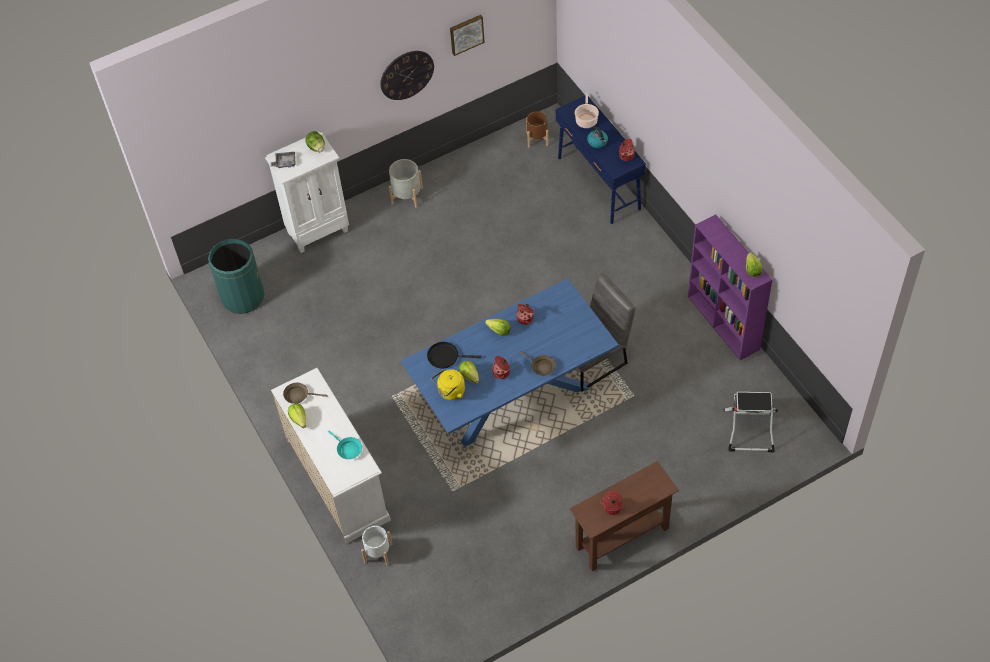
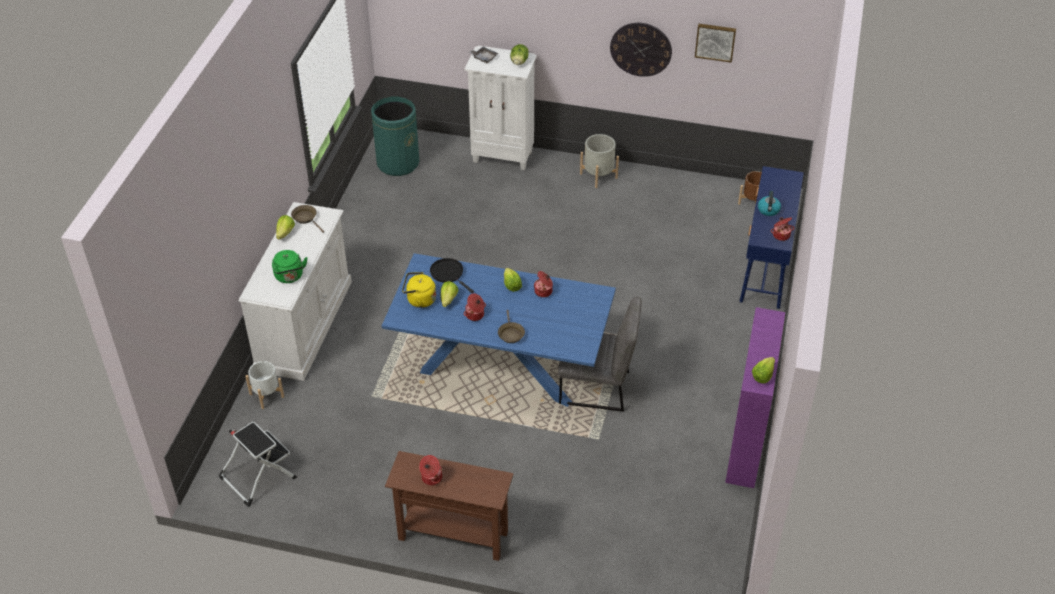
camera: 40 degrees right, 10 degrees down
(348, 449) = (290, 277): turquoise frying pan -> green kettle
(586, 120) = (779, 189): cooking pot -> none
(750, 429) = (666, 542): step ladder -> step ladder (258, 474)

